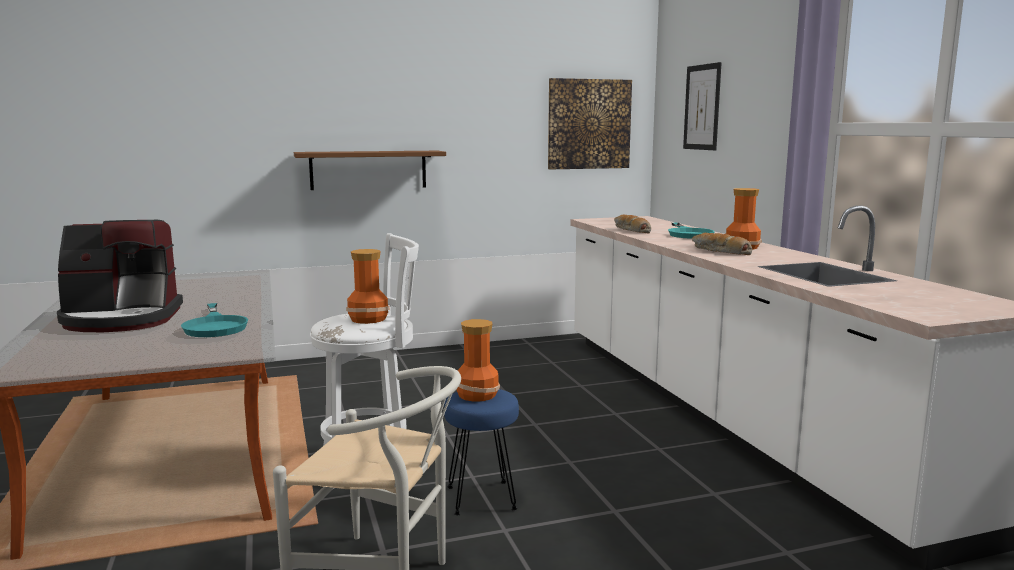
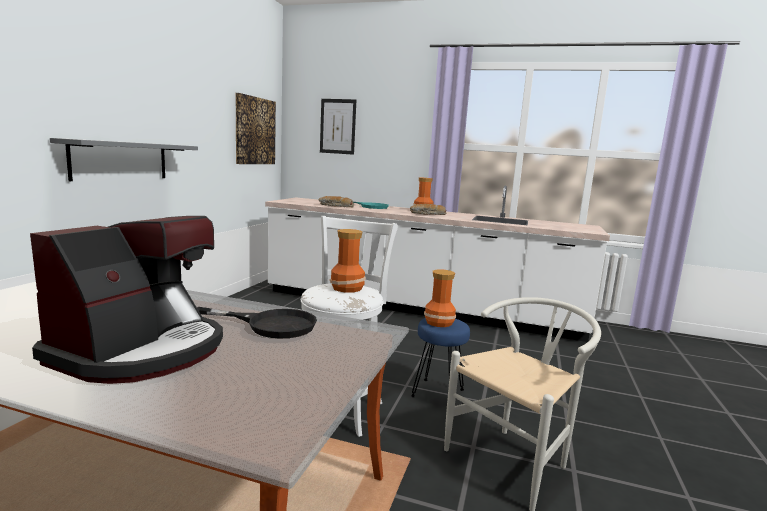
camera: 55 degrees left, 0 degrees up
(215, 326) = (270, 324): turquoise frying pan -> black frying pan
(368, 170) = (120, 160): brown shelf -> grey shelf

